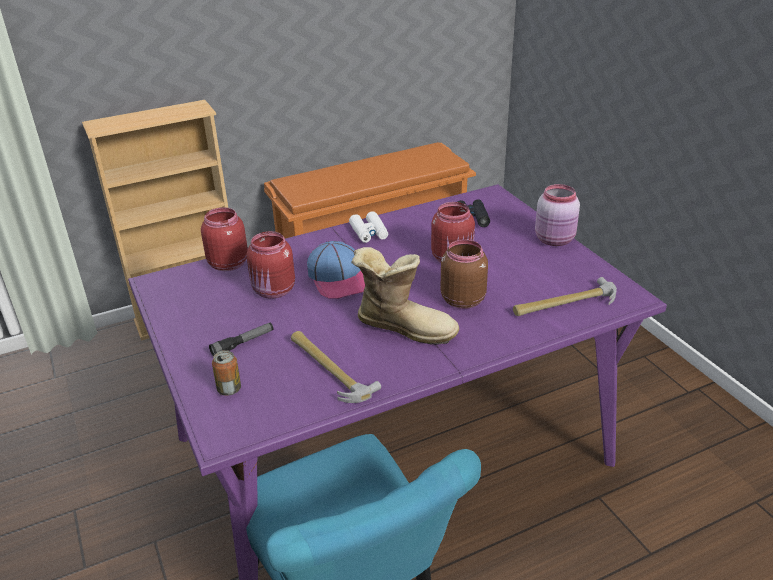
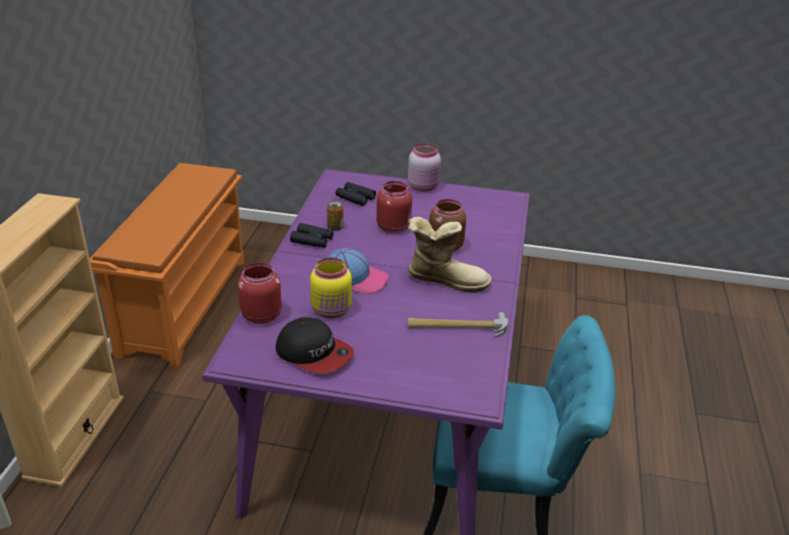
camera: 55 degrees left, 0 degrees up
(202, 311) = (314, 353): none -> cap
(229, 389) = (431, 377): can -> can (335, 227)
(243, 343) = (383, 350): flashlight -> none
(274, 291) = (332, 311): red jar -> yellow jar
(369, 232) = (312, 240): white binoculars -> black binoculars
(405, 326) = (446, 279): boot -> boot turned 45 degrees clockwise
(565, 303) = (492, 218): hammer -> none

